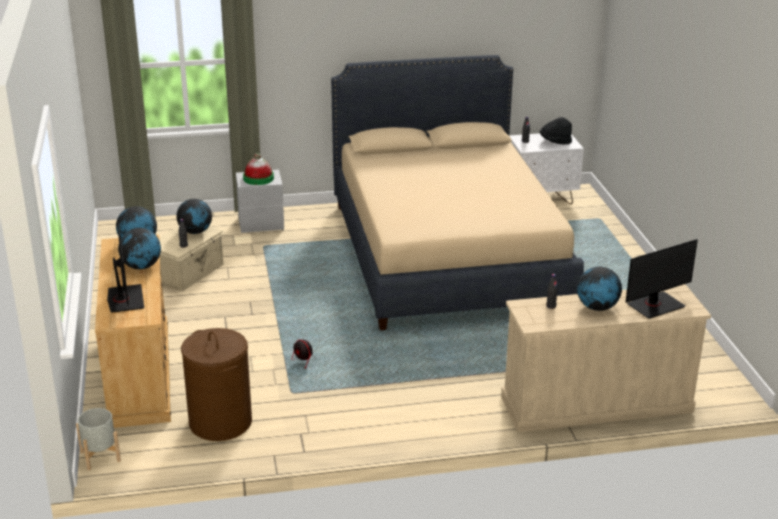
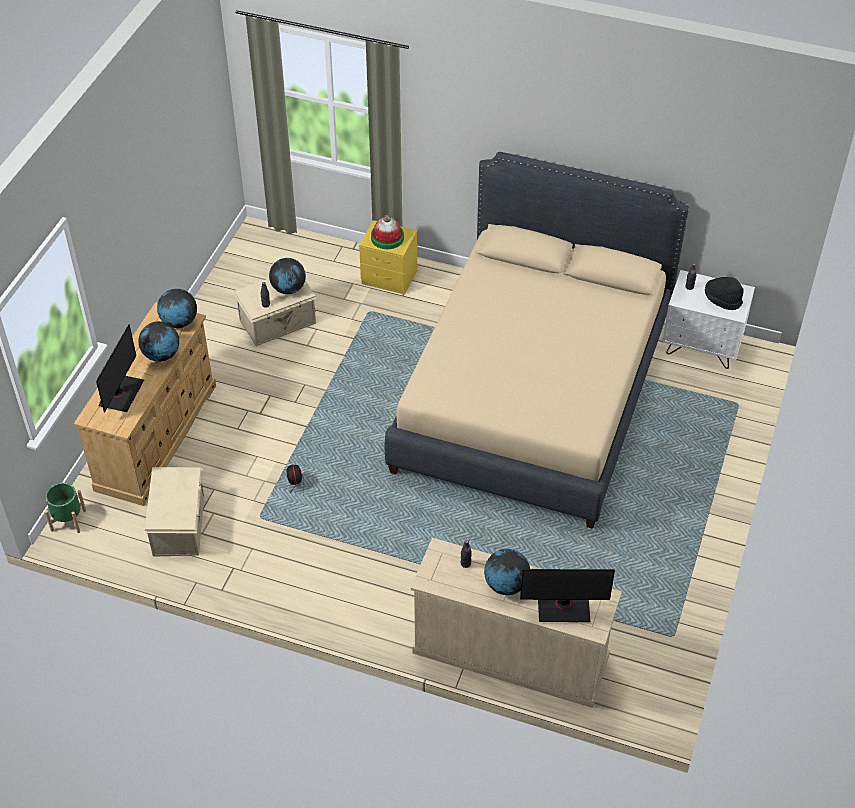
camera: 30 degrees right, 20 degrees up
(100, 456) = (68, 520): grey planter -> green planter
(220, 422) = (180, 525): brown laundry basket -> beige storage box
(261, 224) = (389, 277): grey nightstand -> yellow nightstand

